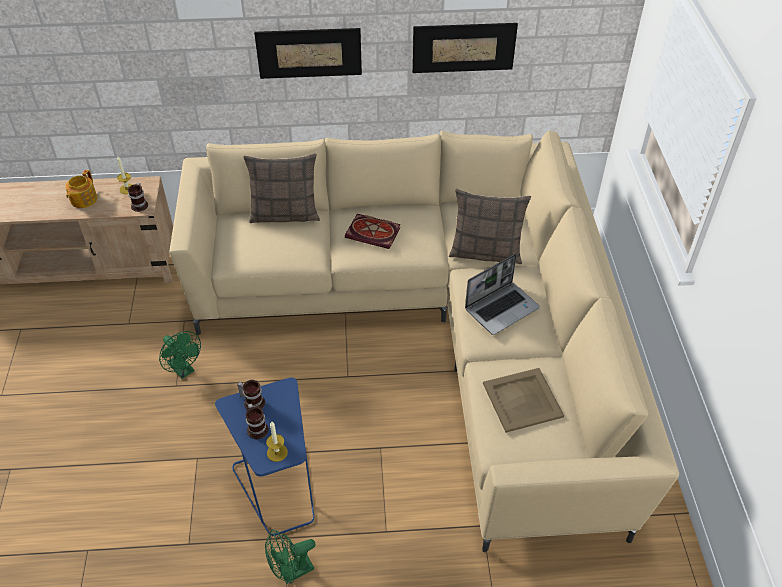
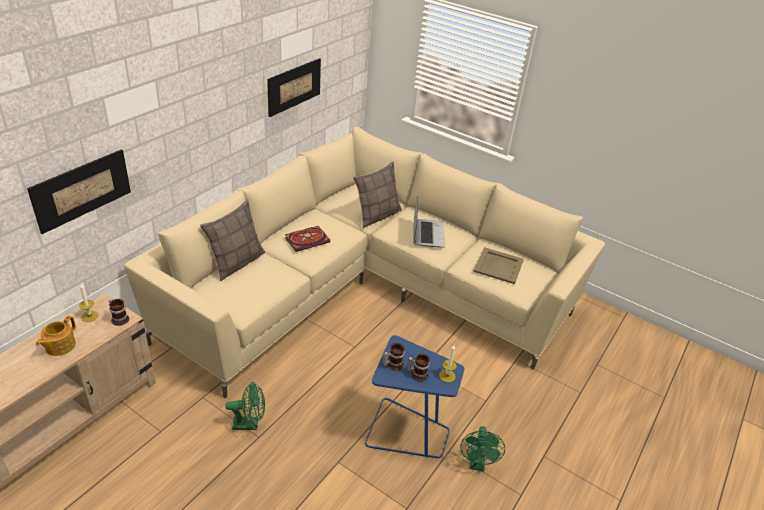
camera: 55 degrees left, 10 degrees down
(83, 199) = (59, 346): teapot -> teapot turned 60 degrees clockwise
(309, 53) = (206, 124): picture -> picture (82, 190)

